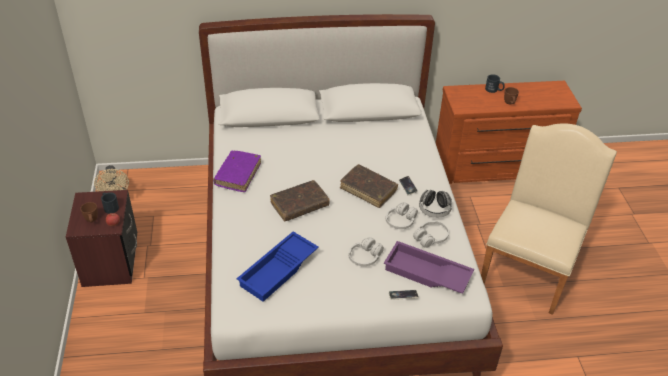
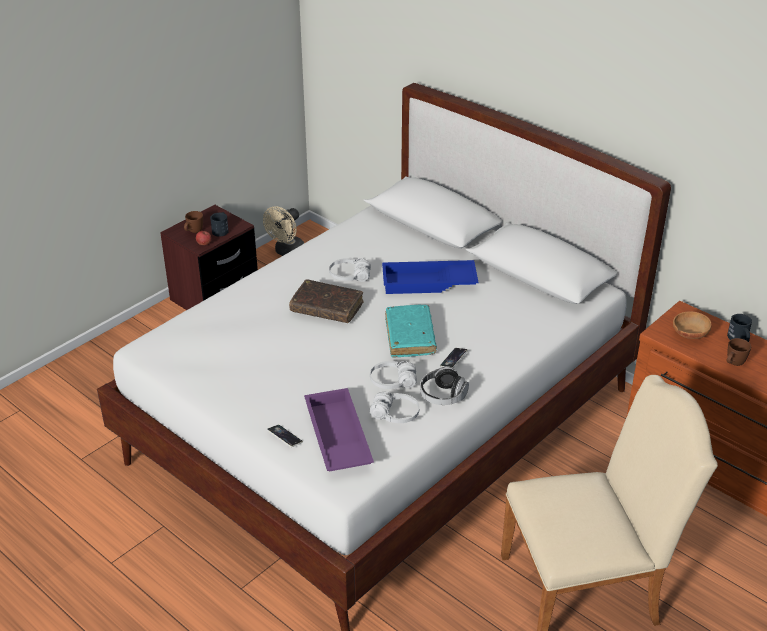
camera: 50 degrees right, 5 degrees down
(238, 175) = (320, 253): purple book -> none
(279, 271) = (222, 343): blue tray -> blue tray (428, 283)
(365, 257) = (309, 386): white headphones -> white headphones (349, 276)
(368, 190) = (410, 337): brown book -> turquoise book
(473, 101) = (689, 335): none -> brown bowl

